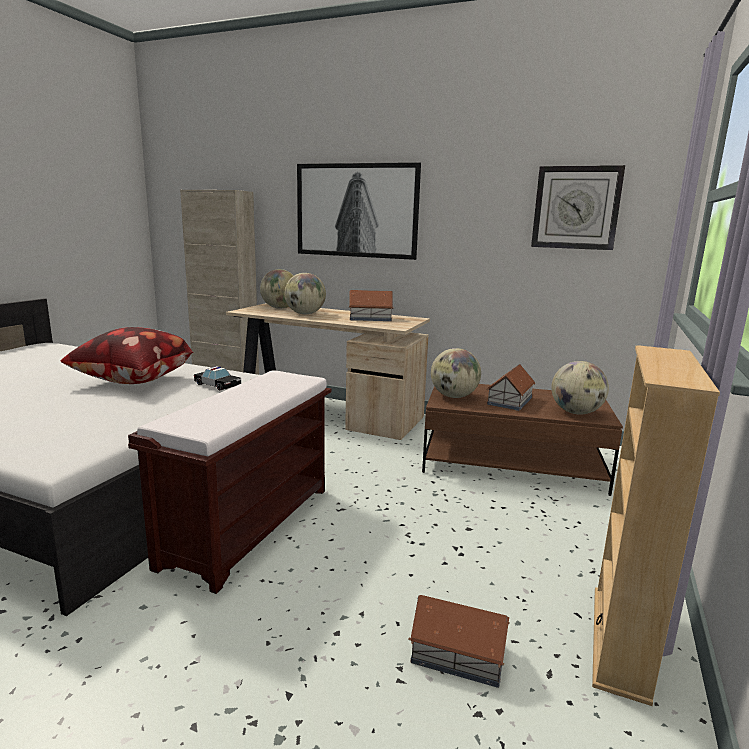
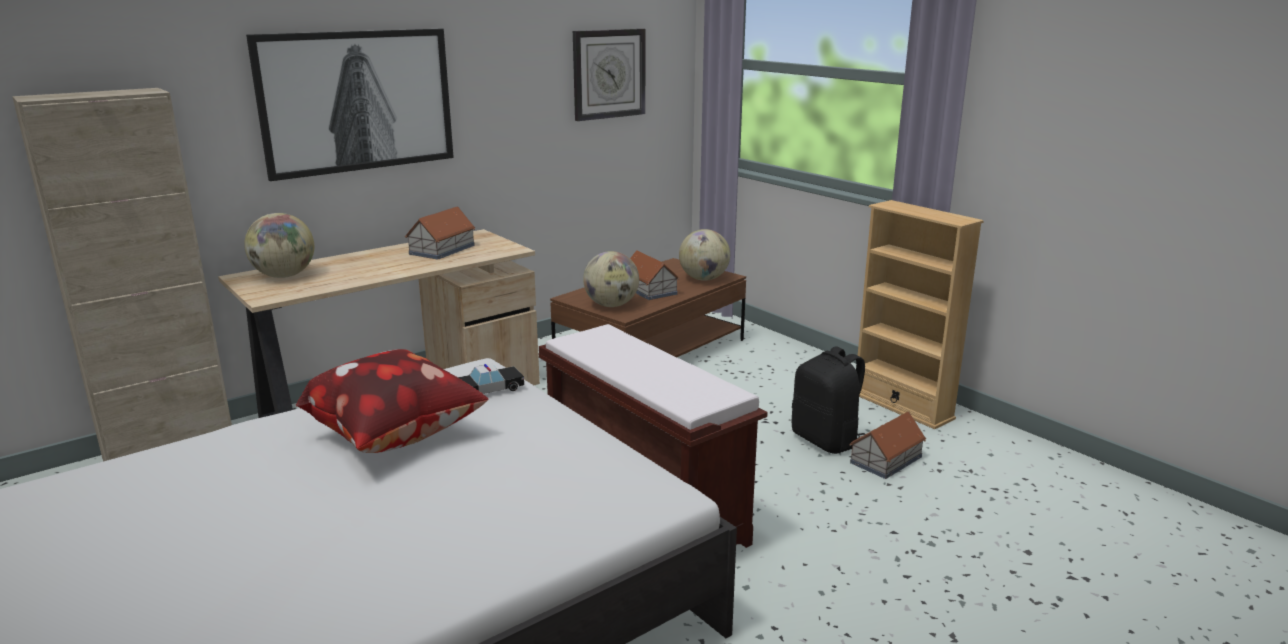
camera: 60 degrees left, 5 degrees up
(305, 314) = (357, 271): globe -> none
(458, 596) = (826, 440): none -> black backpack

